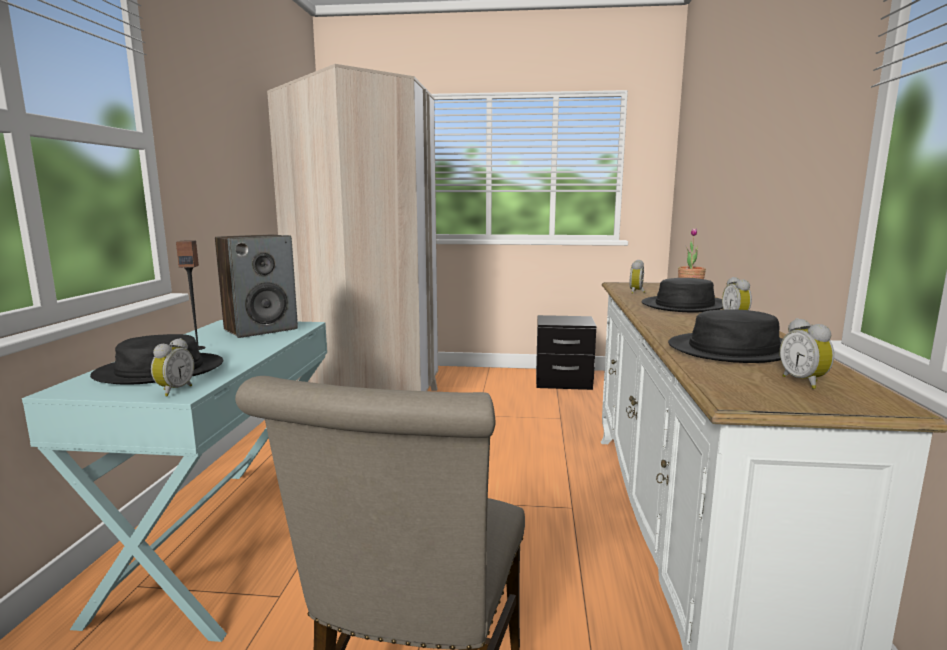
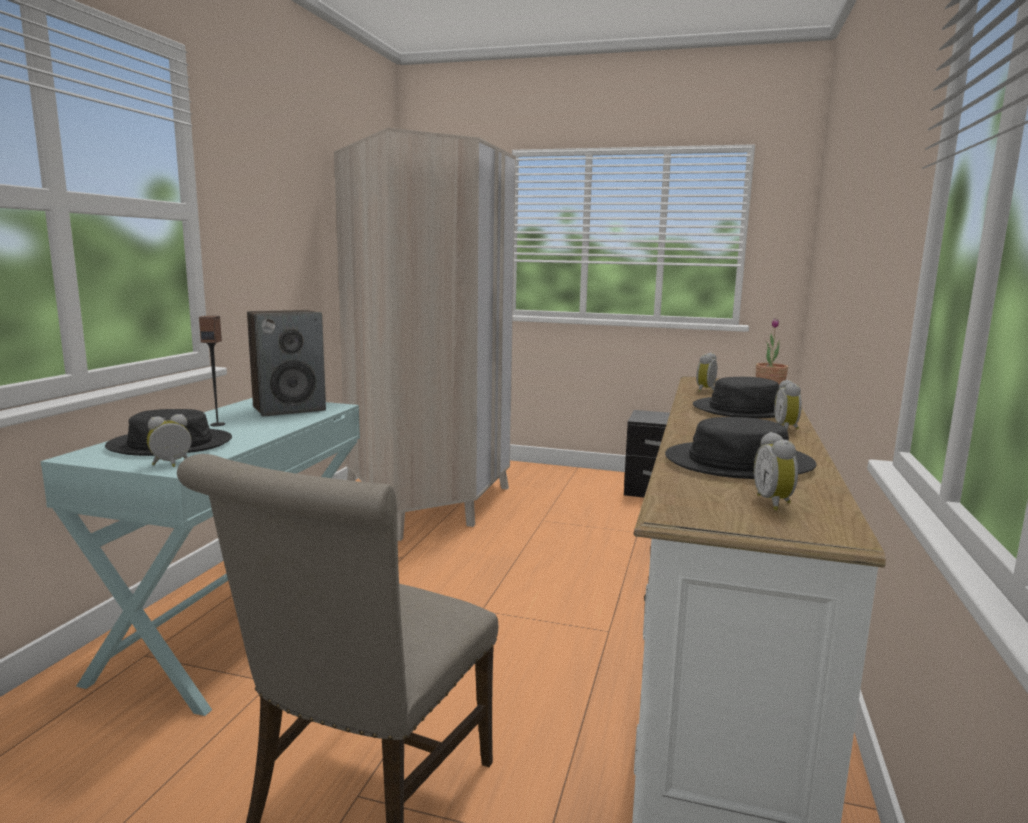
camera: 10 degrees right, 0 degrees up
(173, 390) = (171, 464): alarm clock -> alarm clock turned 150 degrees counterclockwise

